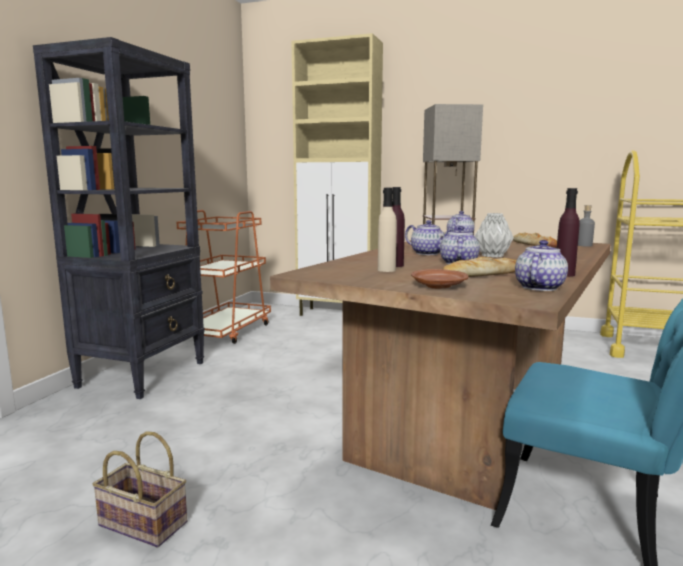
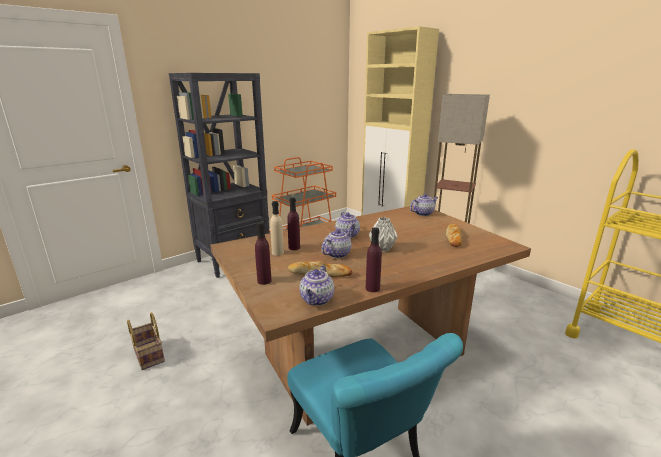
camera: 30 degrees right, 10 degrees up
(438, 286) = (264, 281): brown plate -> purple bottle
(539, 287) = (317, 300): teapot -> teapot turned 135 degrees clockwise
(584, 245) = (496, 247): grey bottle -> none

